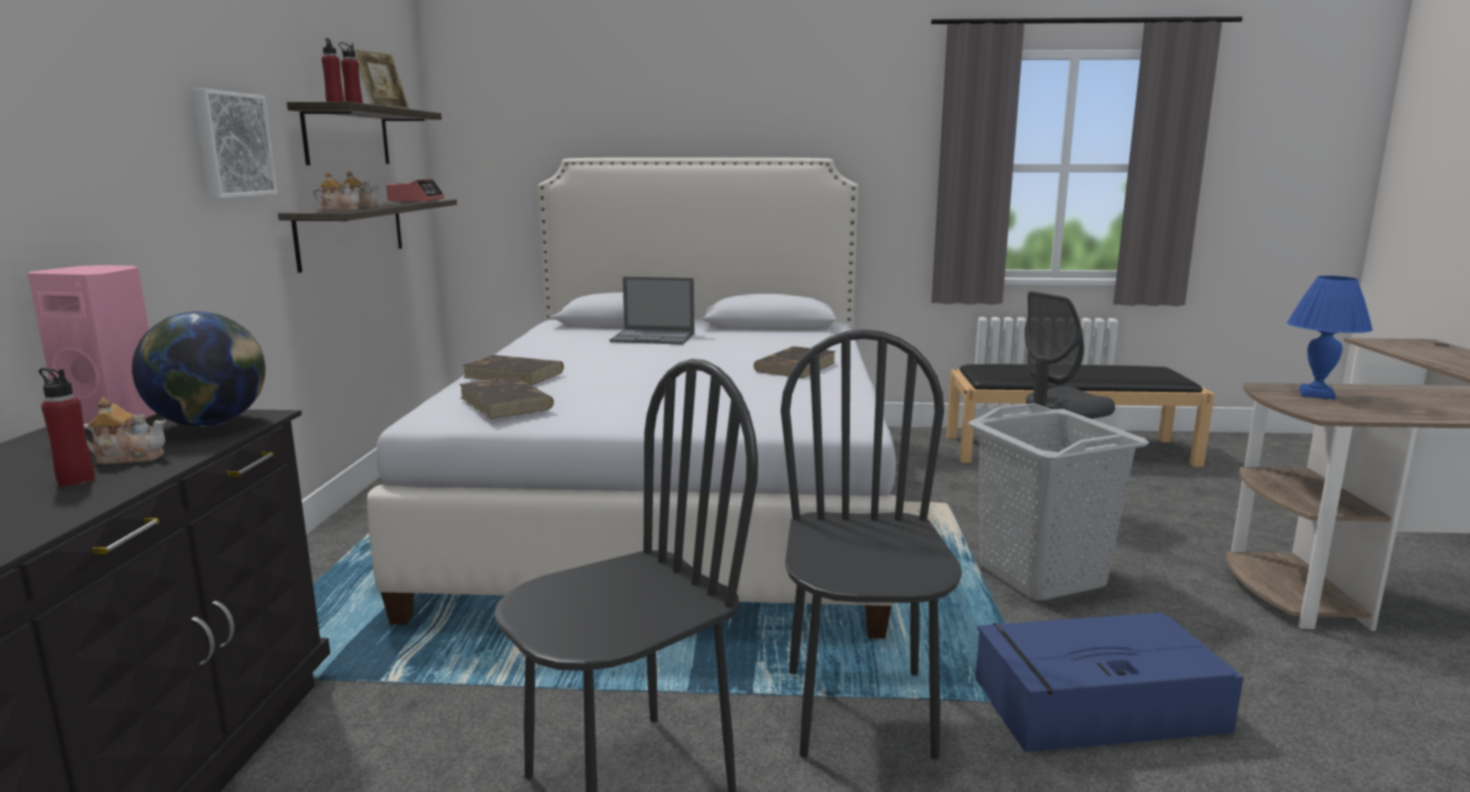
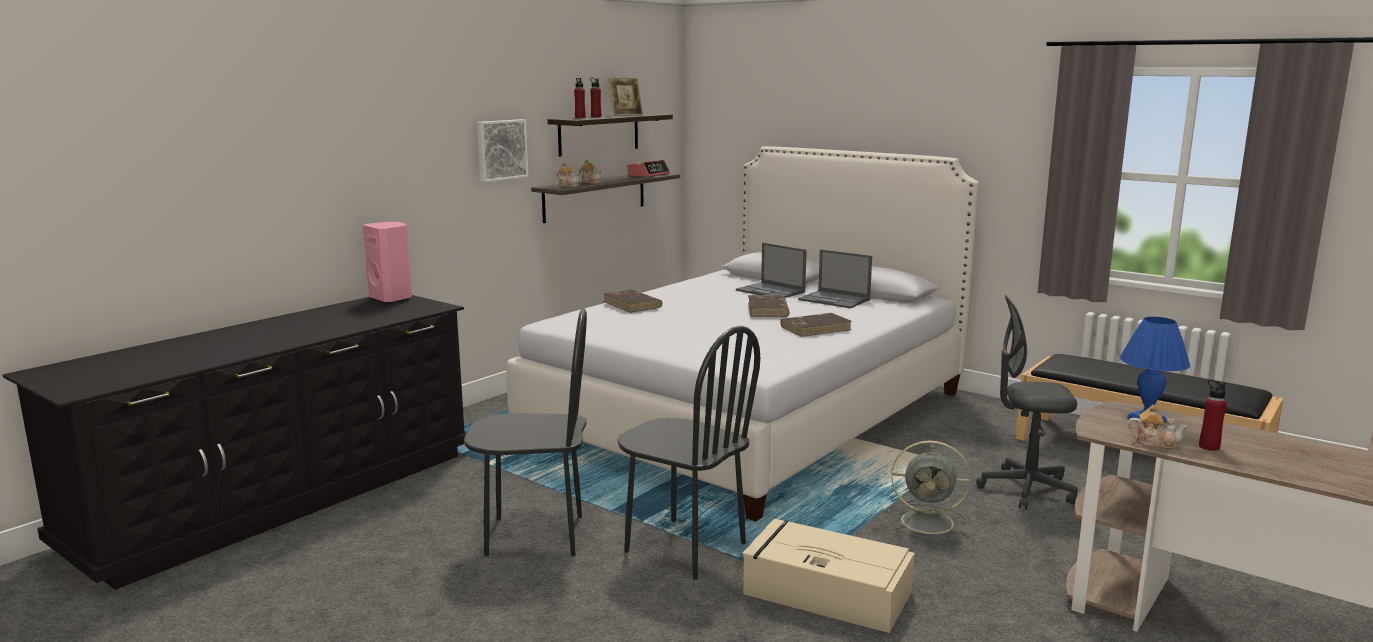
camera: 35 degrees right, 0 degrees up
(76, 480) = (344, 323): red bottle -> red bottle (1209, 447)
(129, 457) = (372, 317): teapot -> teapot (1155, 443)
(210, 425) = (419, 307): globe -> none
(506, 403) = (595, 321): brown book -> brown book (768, 310)
(743, 336) = (835, 300): none -> laptop
(861, 712) = (684, 548): black chair -> black chair turned 90 degrees clockwise
(1041, 575) = (930, 522): grey laundry basket -> grey fan
(1094, 706) = (825, 591): blue storage box -> beige storage box

